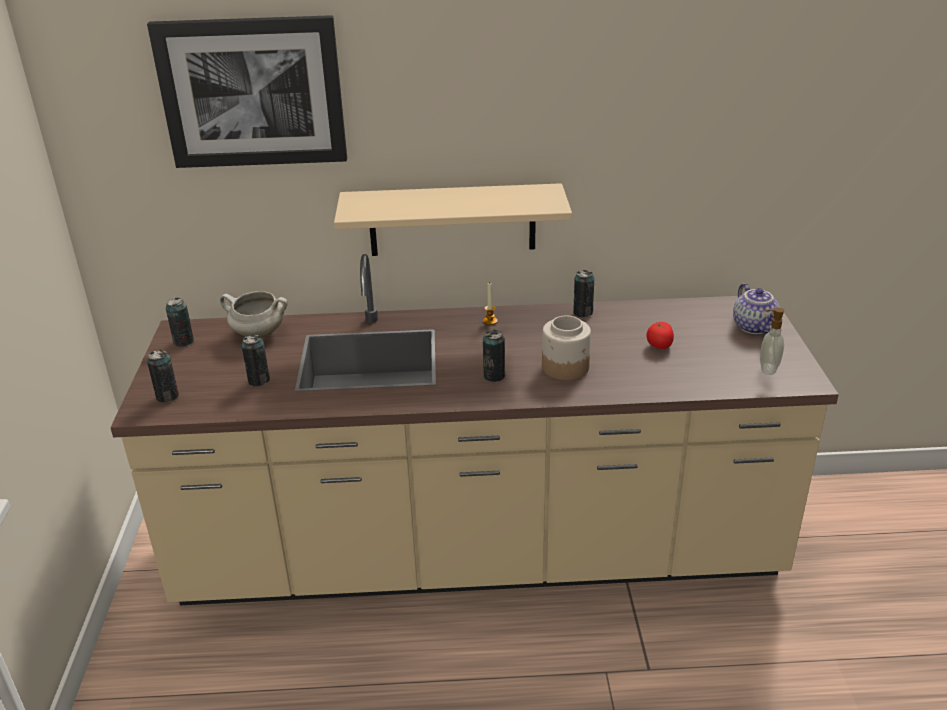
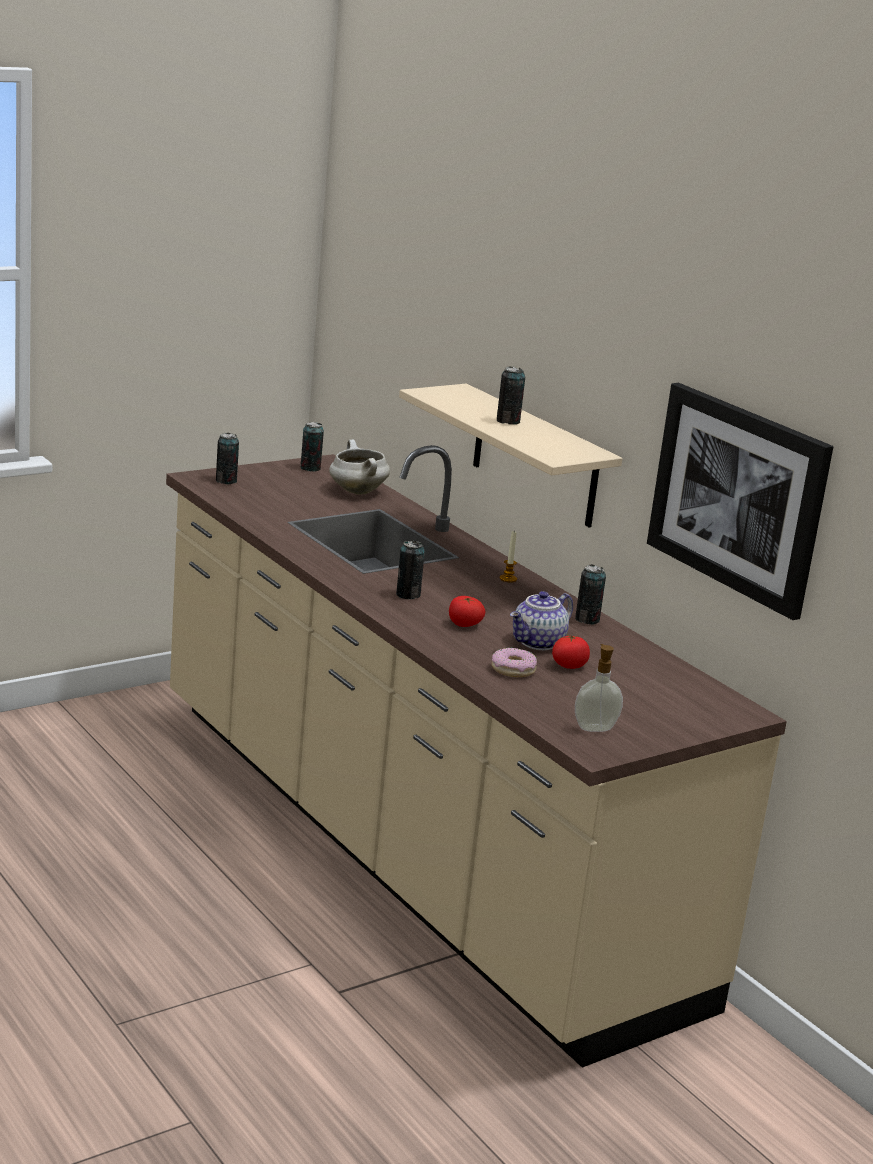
camera: 55 degrees right, 10 degrees down
(252, 92) = (433, 256): picture -> picture (738, 497)
(259, 380) = (286, 506): can -> can (508, 421)
(566, 367) = (464, 625): jar -> tomato
(657, 371) = (513, 669): none -> donut
(755, 327) = (684, 715): teapot -> teapot (538, 643)

